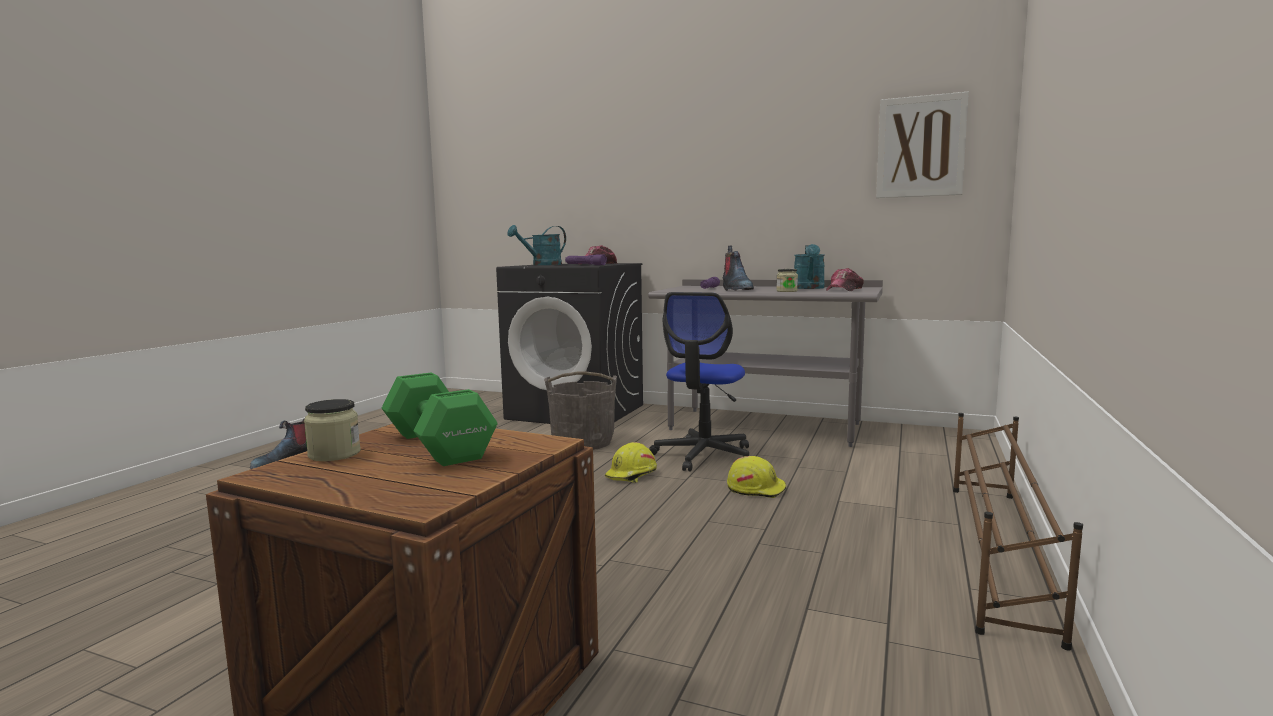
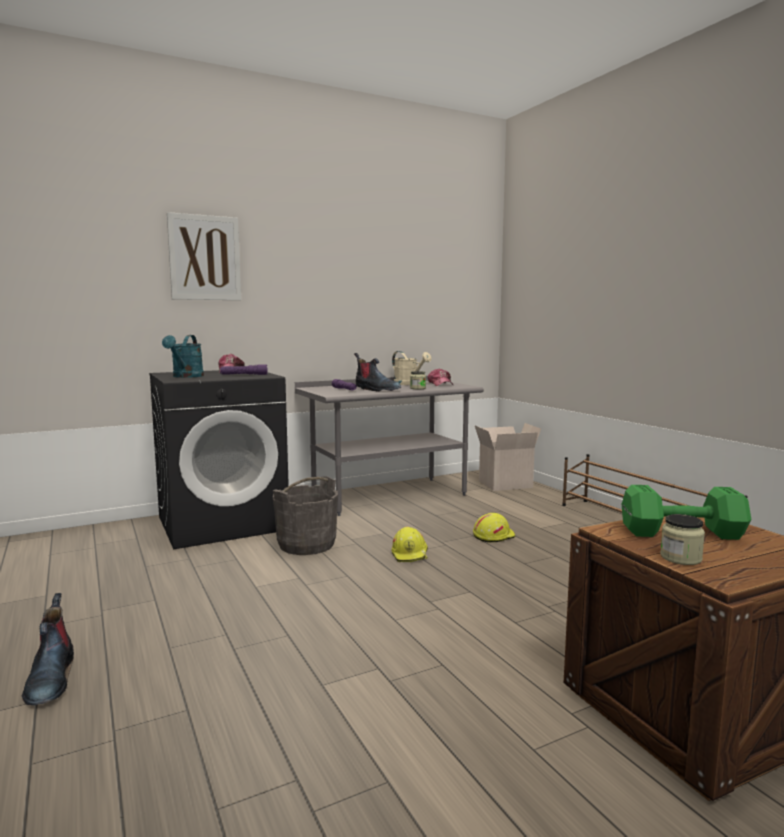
camera: 50 degrees left, 0 degrees up
(704, 456) = (412, 526): office chair -> none
(809, 288) = (409, 384): turquoise watering can -> beige watering can
(920, 147) = (455, 282): picture -> picture (205, 258)
(946, 449) = (505, 484): none -> cardboard box

